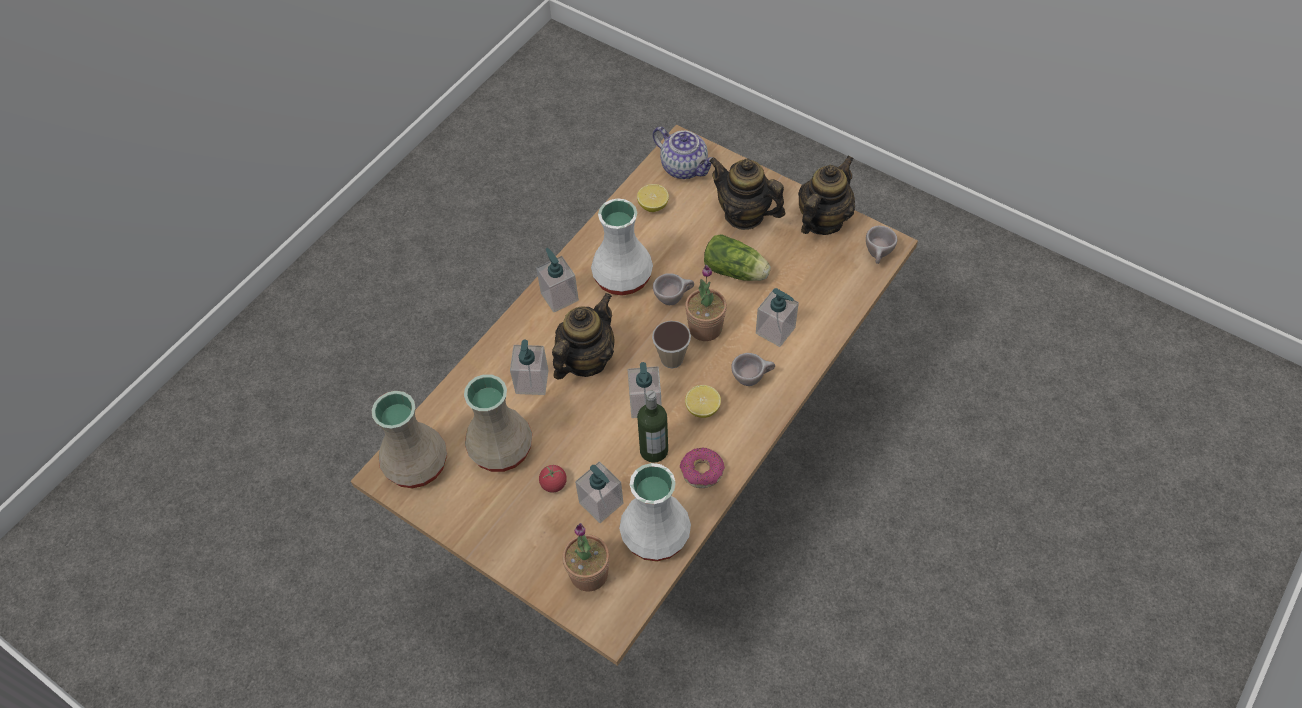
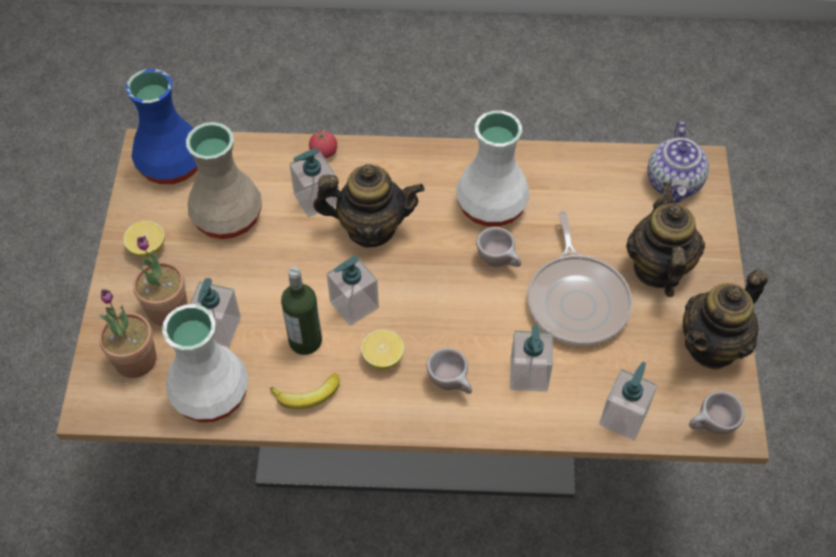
camera: 55 degrees right, 0 degrees up
(415, 464) = (170, 163): beige vase -> blue vase
(553, 483) = (215, 278): tomato -> tomato (323, 152)
(559, 296) = (428, 167): soap dispenser -> soap dispenser (623, 417)
(653, 205) = (601, 182): lemon -> lemon (147, 248)
(672, 359) = (423, 299): cup -> none
(702, 471) = (308, 396): donut -> banana
(705, 328) = (483, 308): potted plant -> potted plant (167, 309)
(737, 271) = (577, 300): lettuce -> frying pan
(822, 221) = (713, 346): teapot -> teapot turned 135 degrees clockwise

